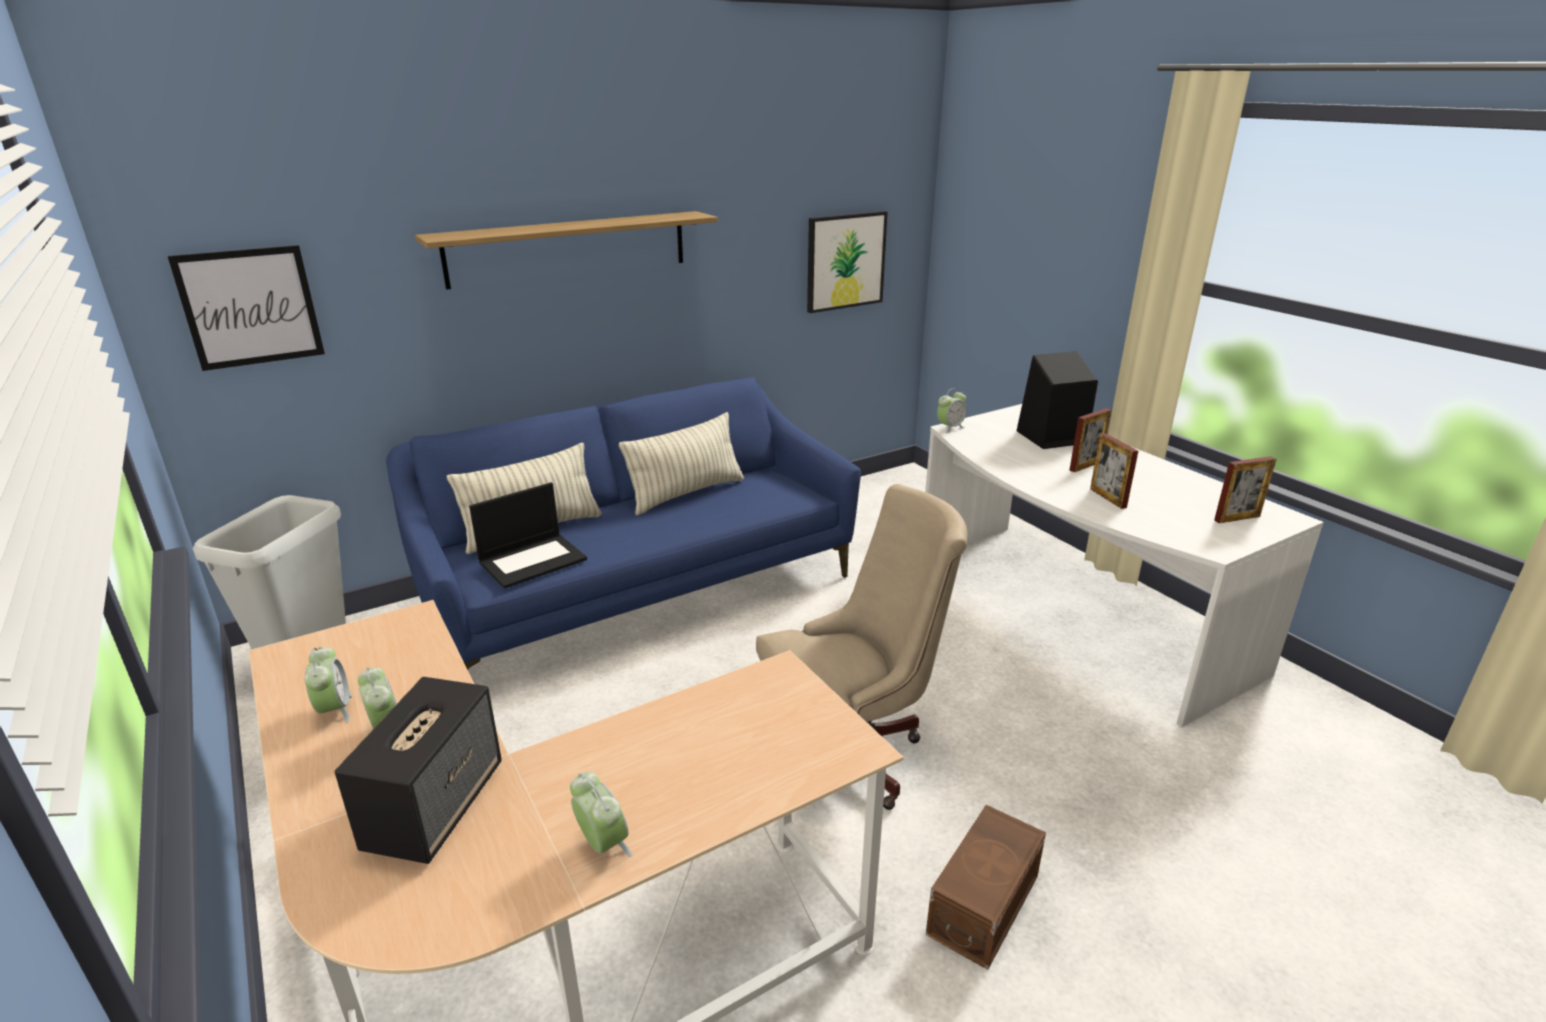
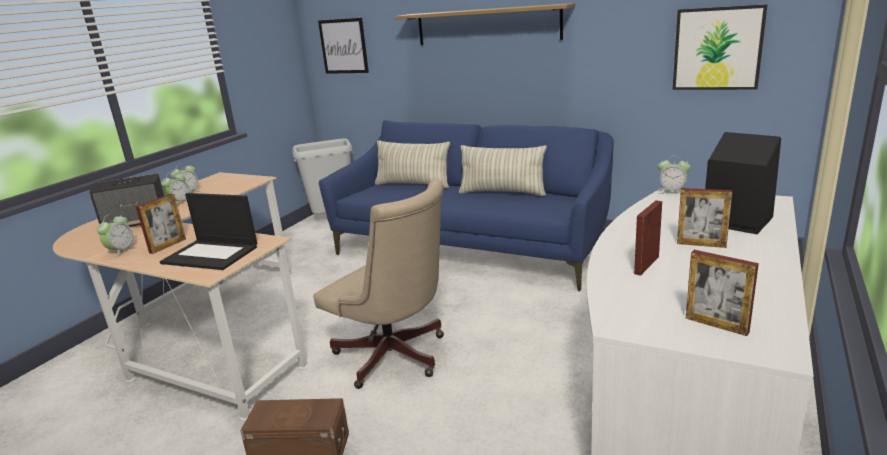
camera: 60 degrees right, 5 degrees down
(533, 560) = (383, 194): laptop -> laptop (212, 254)
(656, 778) = (168, 246): none -> picture frame

